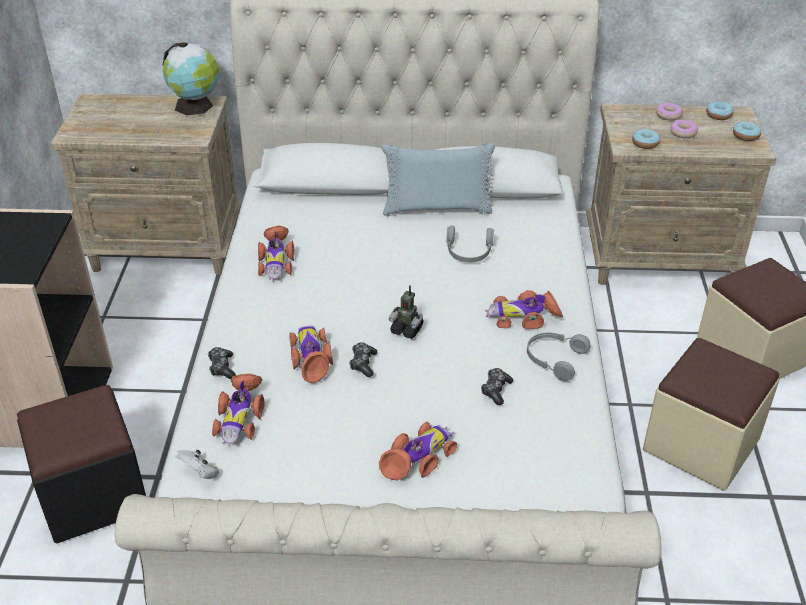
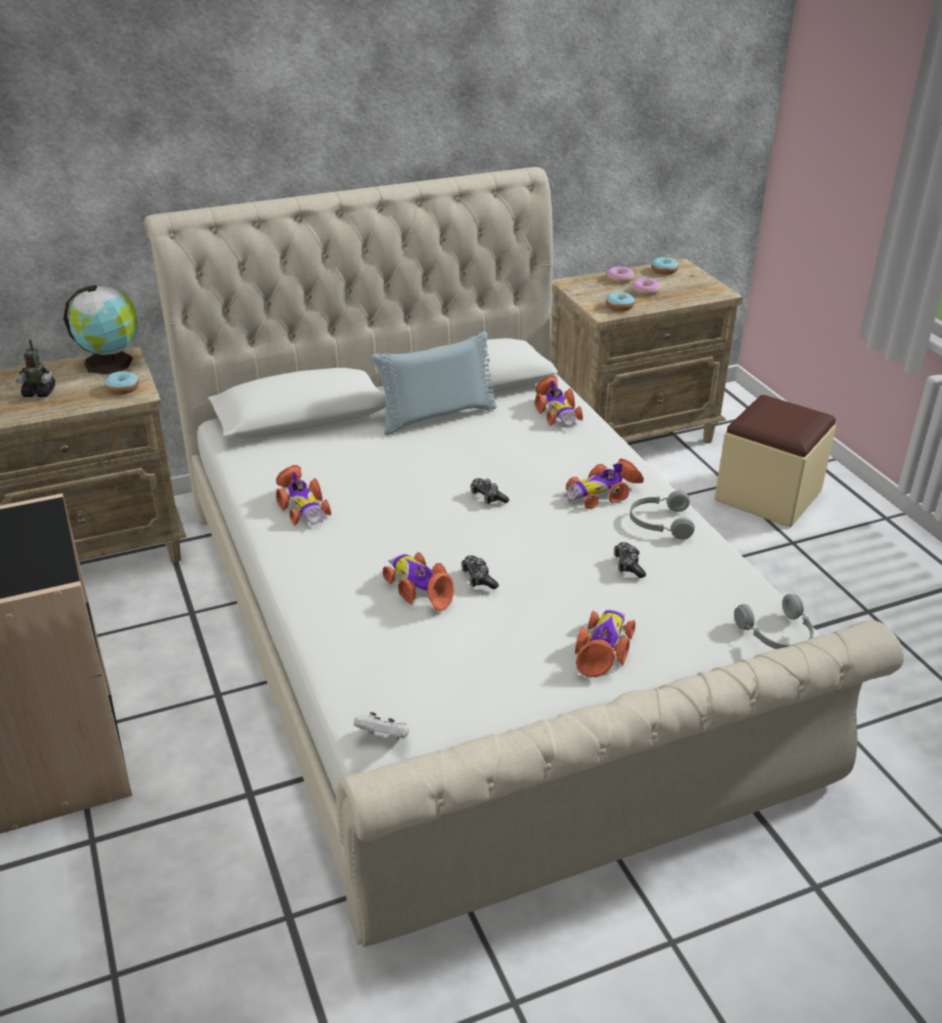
camera: 25 degrees left, 5 degrees down
(93, 495) = (182, 839): black ottoman -> none
(222, 367) = (324, 626): game controller -> game controller (487, 497)
(240, 417) = (387, 667): toy car -> toy car (556, 412)
(407, 330) = (497, 535): toy robot -> toy robot (39, 392)
(469, 252) = (501, 449): grey headphones -> grey headphones (778, 635)
(701, 445) = (780, 585): beige ottoman -> none
(745, 136) = (702, 283): donut -> donut (123, 388)

